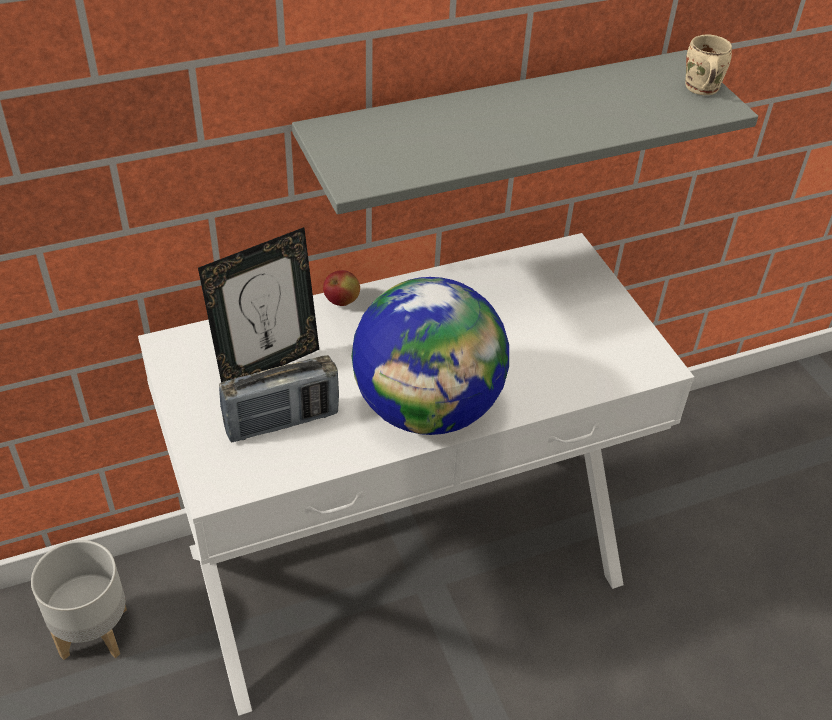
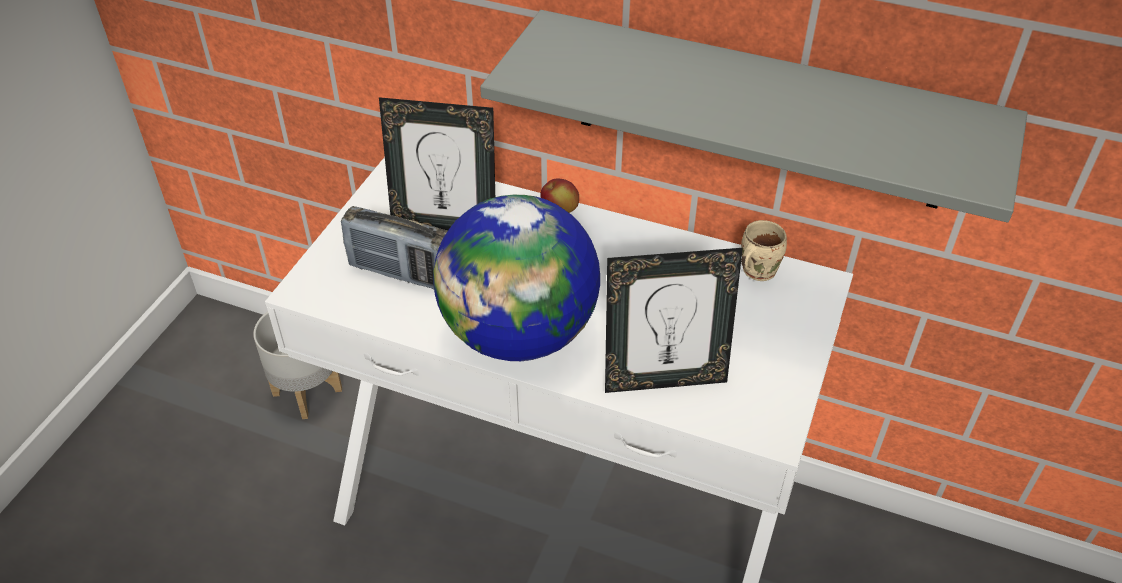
camera: 45 degrees right, 0 degrees up
(558, 375) = (664, 379): none -> picture frame
(699, 89) = (979, 153): beige mug -> beige mug (755, 270)

